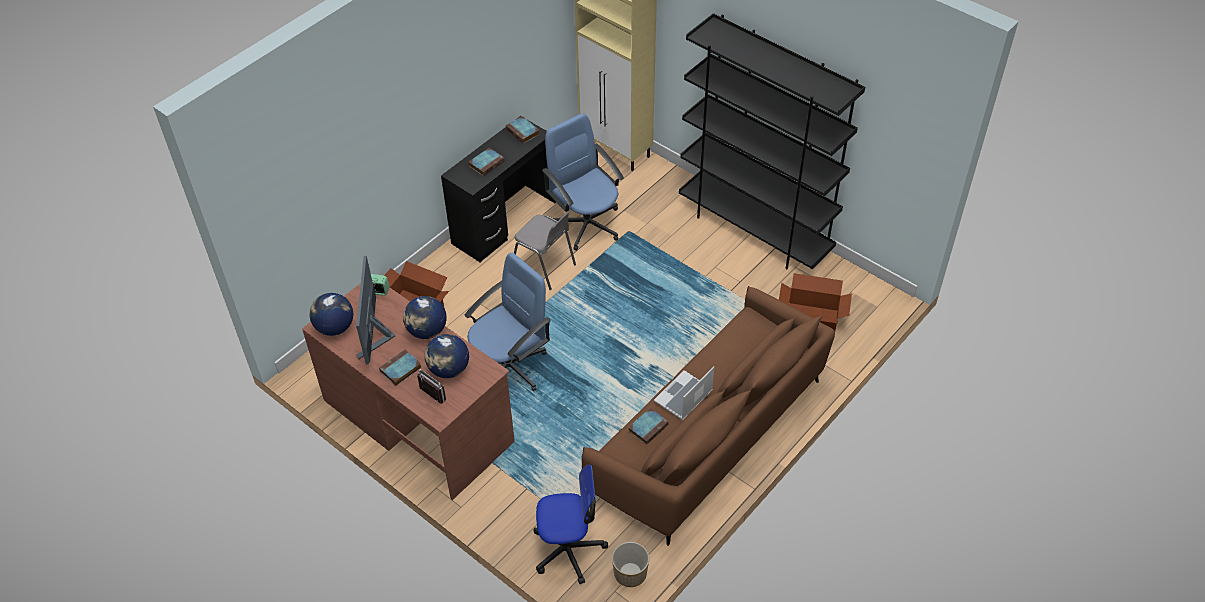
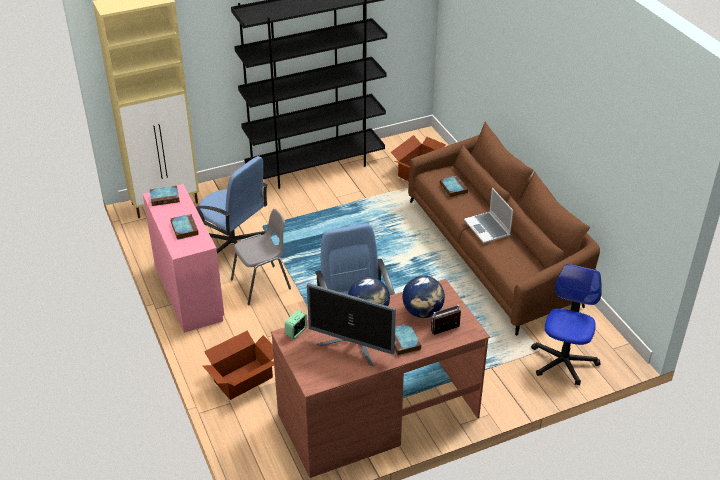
camera: 65 degrees left, 10 degrees down
(334, 327) = (321, 372): globe -> none
(504, 222) = (188, 292): black desk -> pink desk
(586, 223) = (233, 245): blue office chair -> blue office chair turned 135 degrees counterclockwise
(630, 574) = (601, 335): planter -> none
(648, 427) = (506, 254): book -> book (453, 188)

